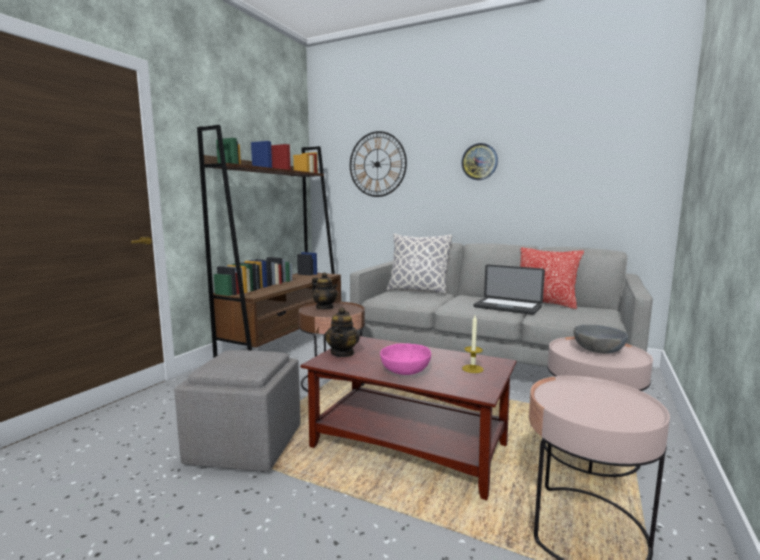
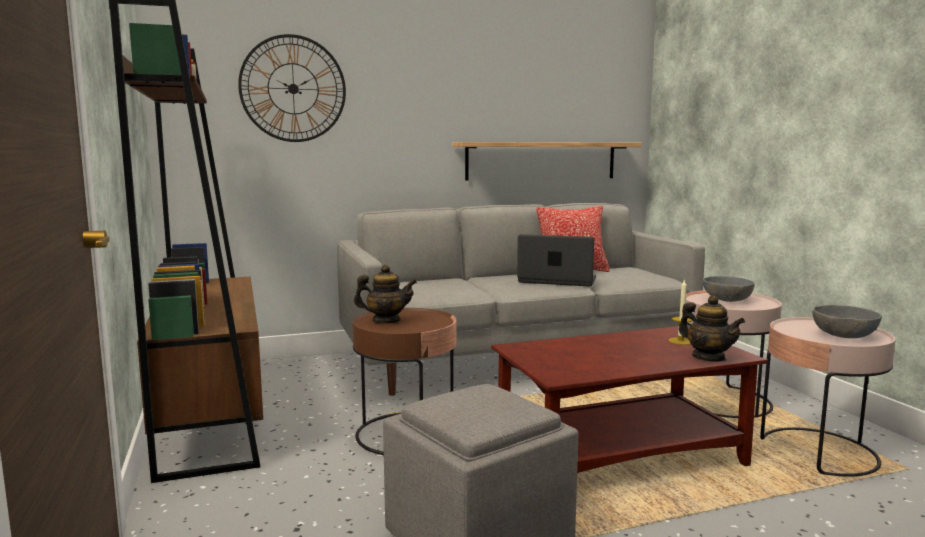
camera: 45 degrees left, 0 degrees up
(342, 353) = (546, 363): teapot -> teapot (708, 358)
(404, 371) = (647, 359): pink bowl -> none
(418, 291) = (416, 281): pillow -> none
(479, 161) = (452, 96): wall clock -> none
(507, 307) = (557, 280): laptop -> laptop turned 150 degrees counterclockwise
(555, 210) = (541, 161): none -> shelf
(601, 409) = (844, 335): none -> grey bowl

